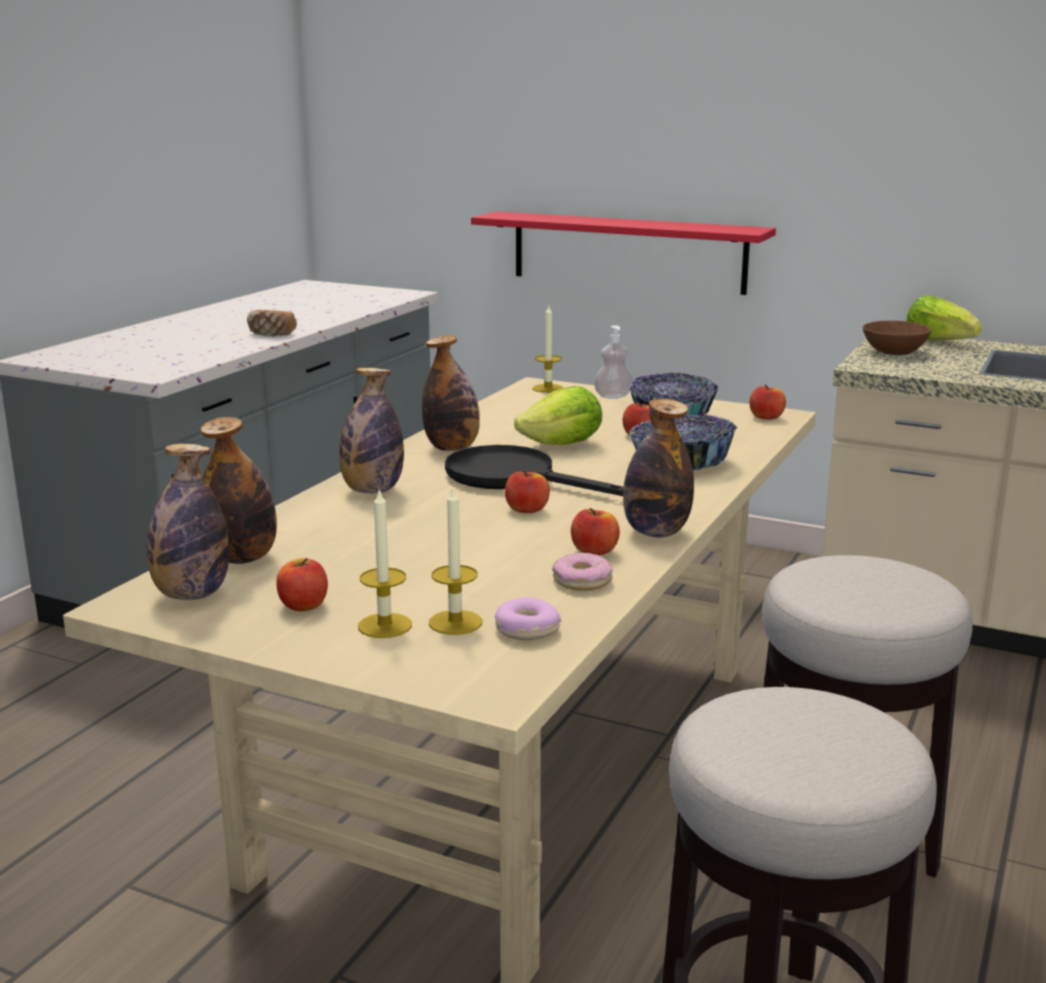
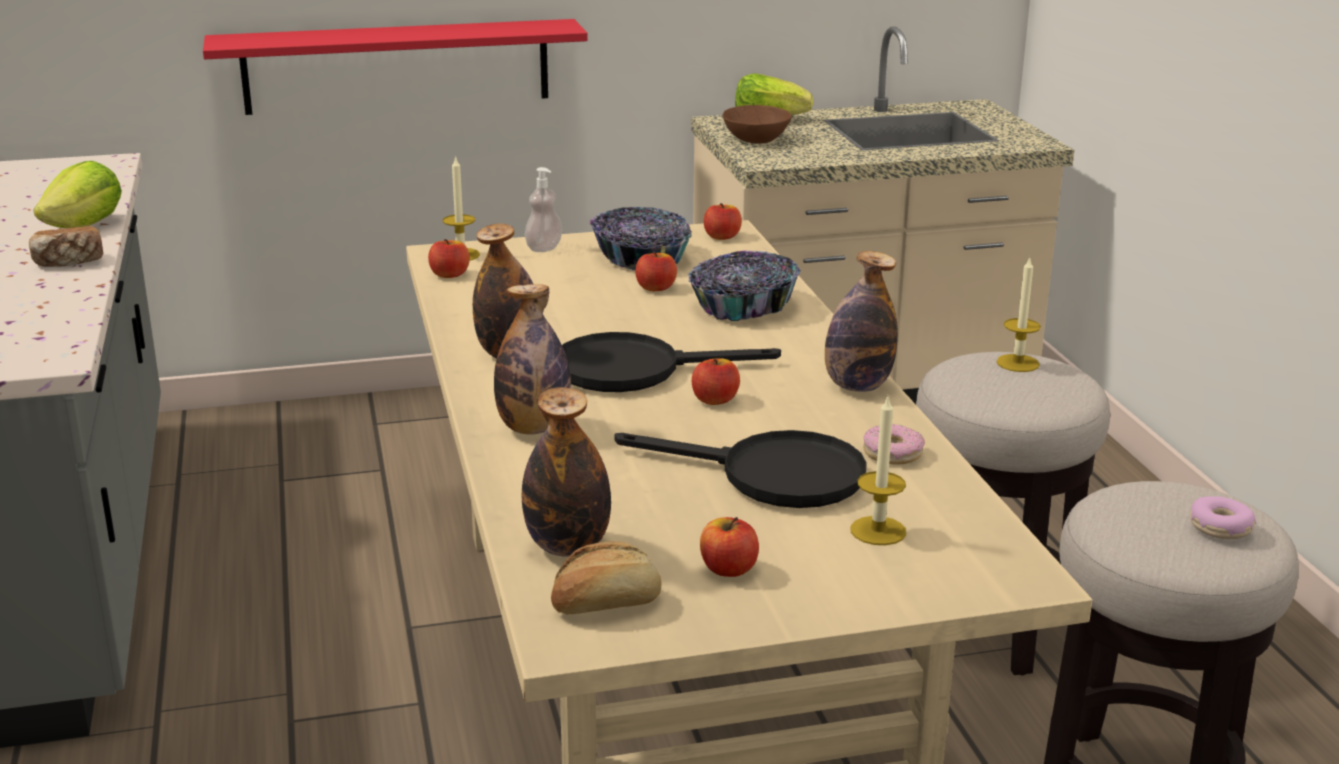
camera: 40 degrees left, 5 degrees up
(191, 595) = (605, 603): bottle -> bread
(385, 625) = (832, 558): candle -> candle (1018, 363)
(460, 564) = (772, 475): none -> black frying pan
(526, 630) = (940, 514): donut -> donut (1220, 528)
(563, 445) = (607, 319): lettuce -> lettuce (85, 226)
(594, 551) = (847, 422): apple -> apple (449, 275)

